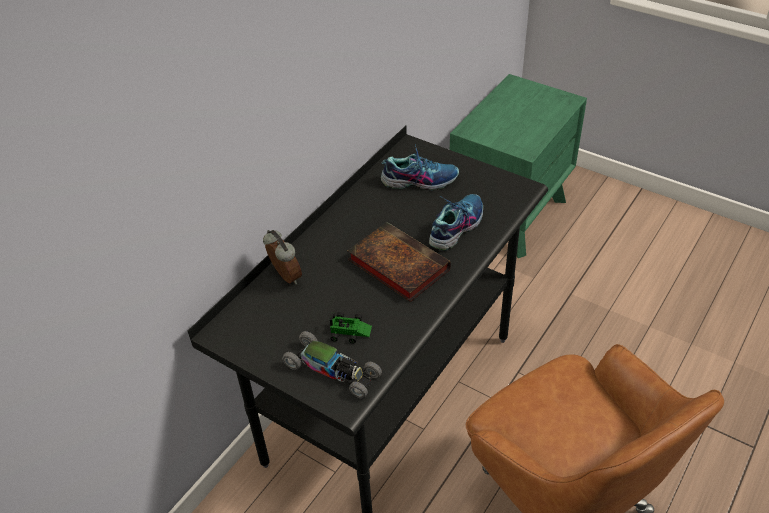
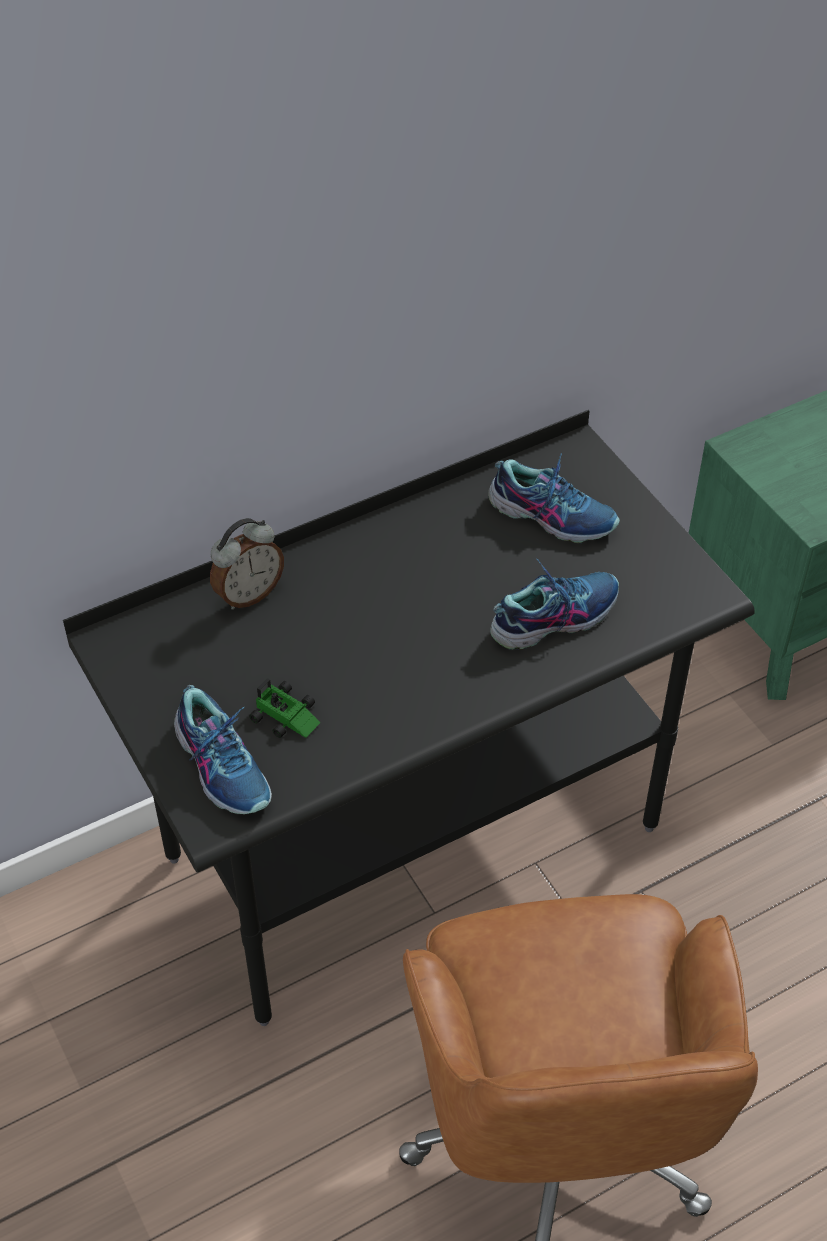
camera: 25 degrees right, 5 degrees up
(284, 277) = (248, 594): alarm clock -> alarm clock turned 60 degrees clockwise
(332, 370) = (224, 765): toy car -> shoe
(396, 264) = (420, 641): book -> none

